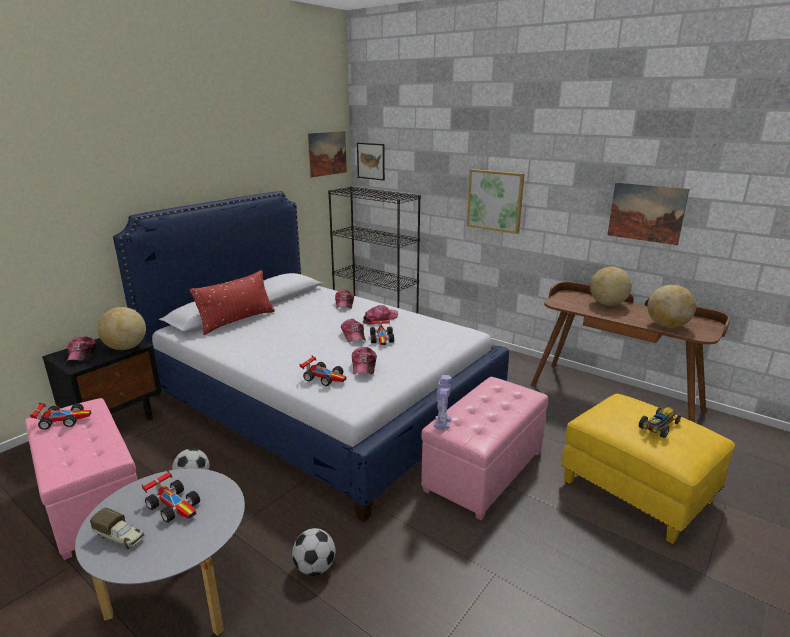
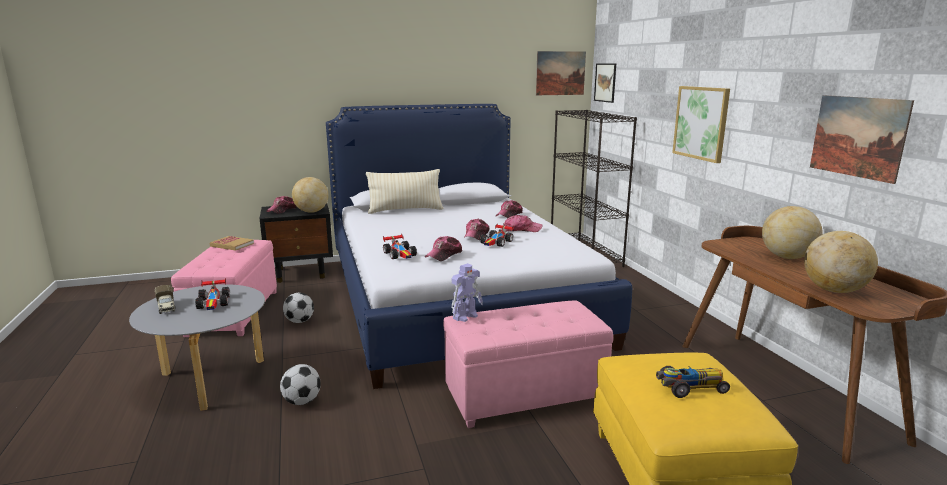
camera: 35 degrees right, 5 degrees down
(63, 420) = (232, 245): toy car -> book
(237, 321) = (405, 210): red pillow -> beige pillow

